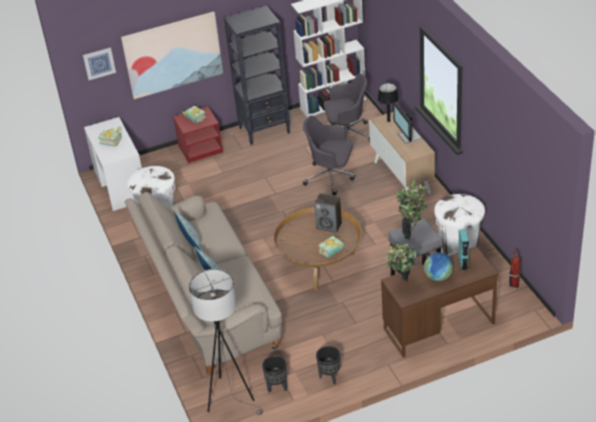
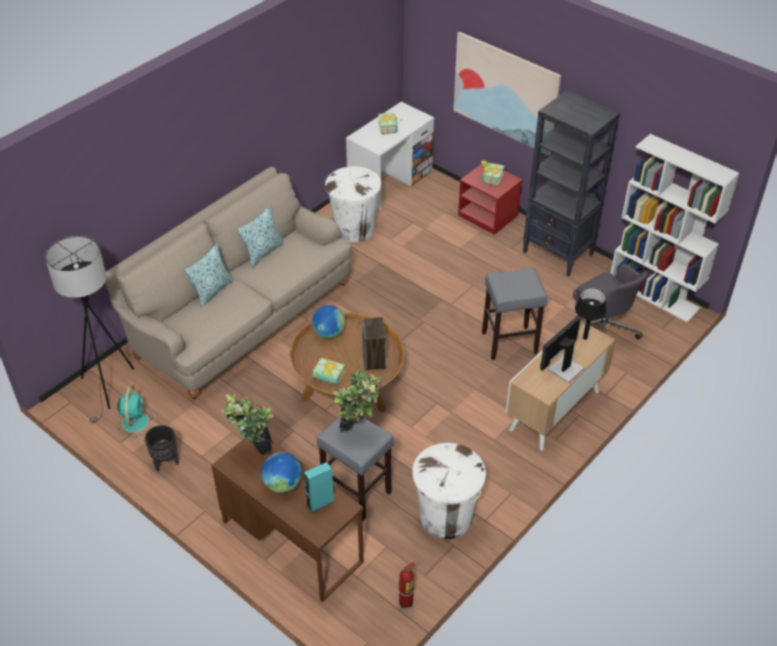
camera: 60 degrees right, 5 degrees up
(99, 63) = (433, 45): picture -> none
(277, 387) = (135, 421): black planter -> turquoise fan
(288, 241) = (329, 333): none -> globe
(331, 177) = (510, 342): grey office chair -> grey stool

